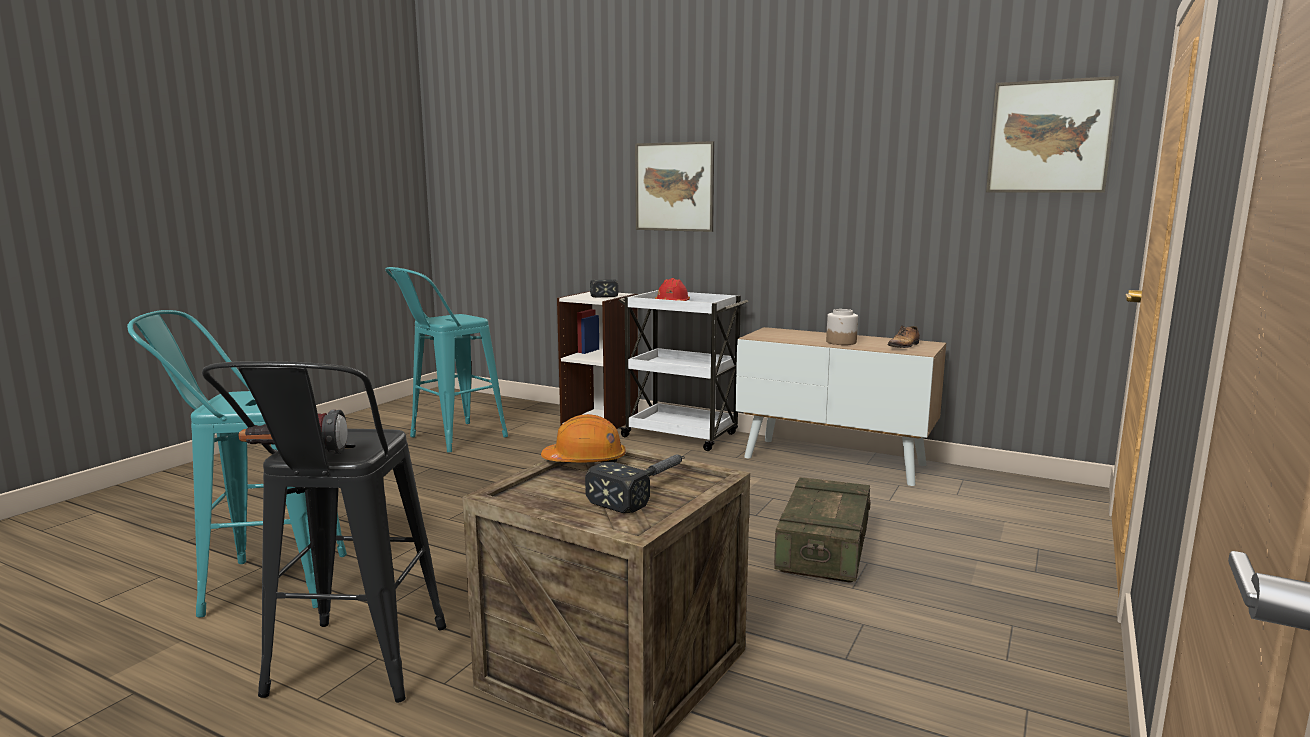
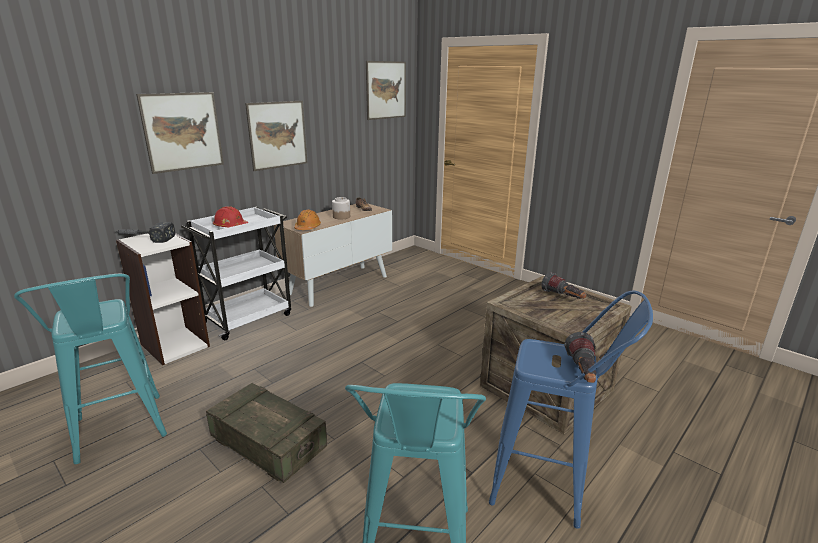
camera: 75 degrees left, 10 degrees up
(349, 672) = (550, 485): black stool -> blue stool
(585, 460) = (521, 307): orange hard hat -> orange hard hat (307, 228)
(647, 489) = (563, 297): hammer -> flashlight
(796, 202) = (277, 135): none -> picture
(824, 550) = (446, 313): crate -> crate (268, 444)

